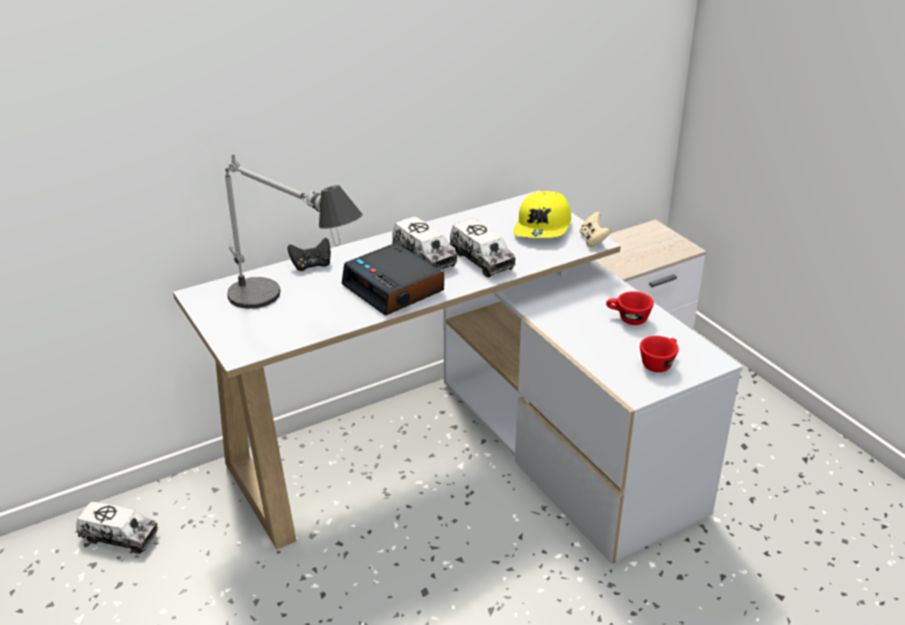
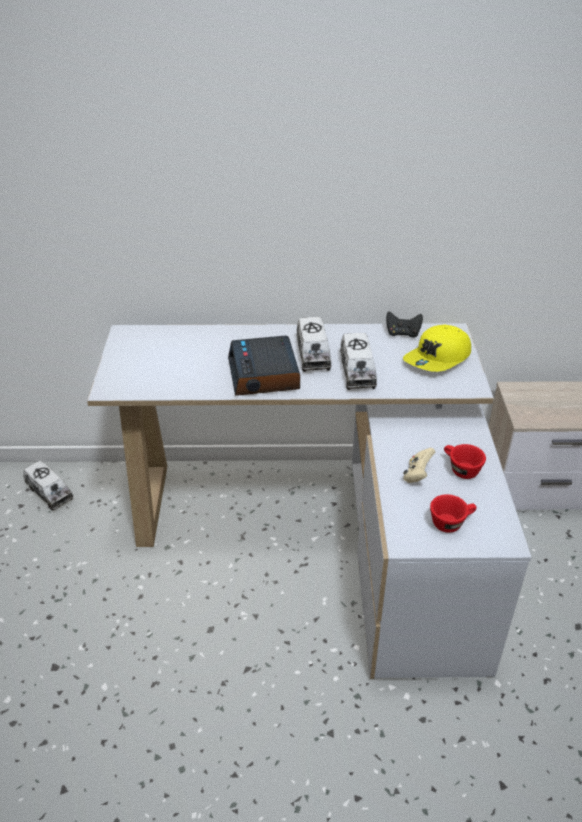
camera: 30 degrees right, 5 degrees up
(291, 313) = (171, 370): table lamp -> none
(311, 265) = (222, 334): black game controller -> black game controller (402, 333)
(593, 240) = (472, 385): beige game controller -> beige game controller (417, 475)

